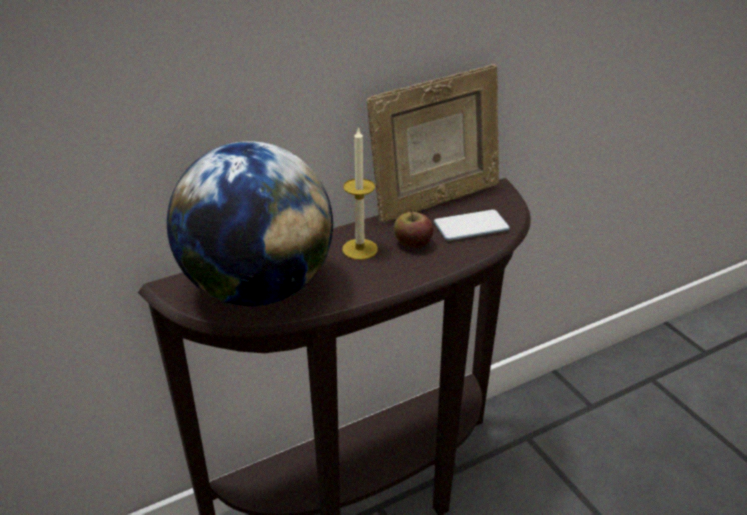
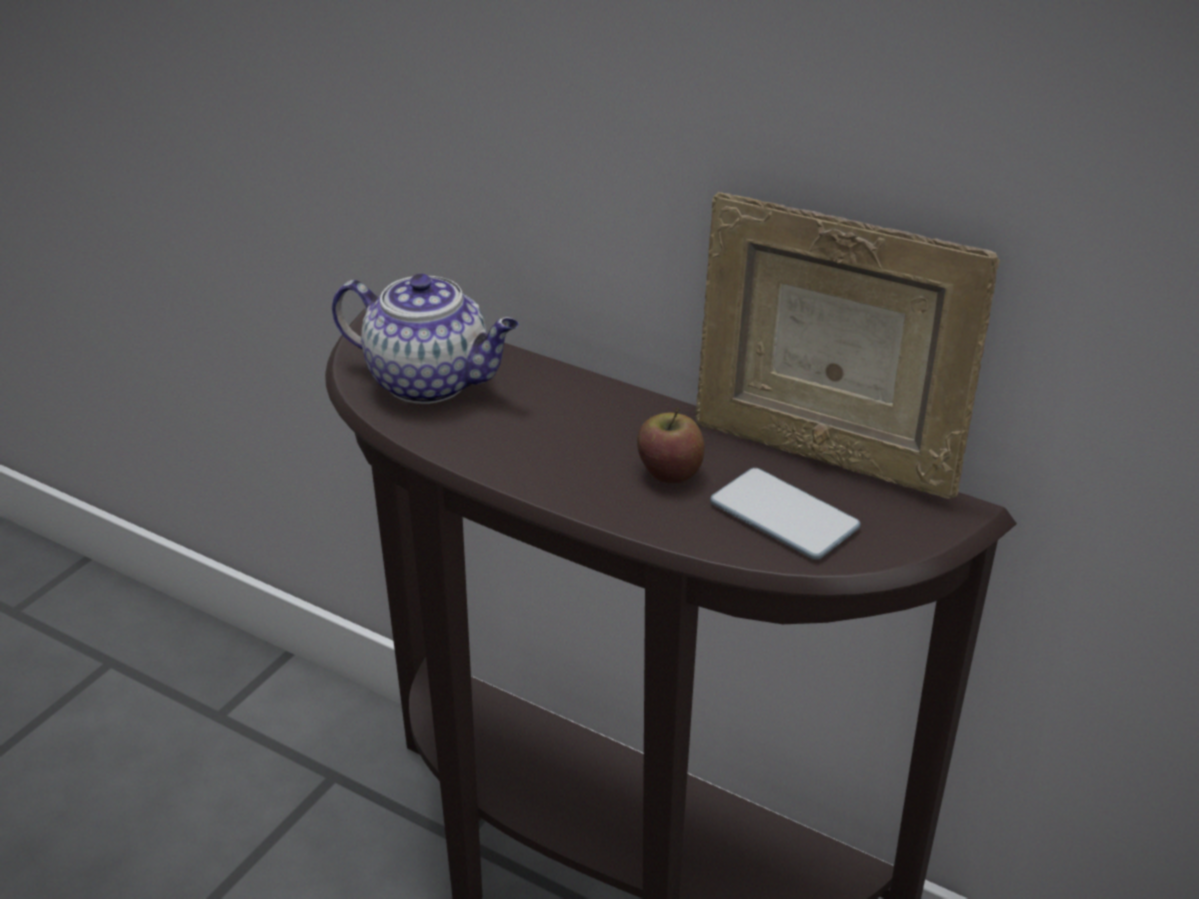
camera: 60 degrees right, 0 degrees up
(258, 288) = (431, 382): globe -> teapot
(360, 249) = (604, 428): candle -> none

